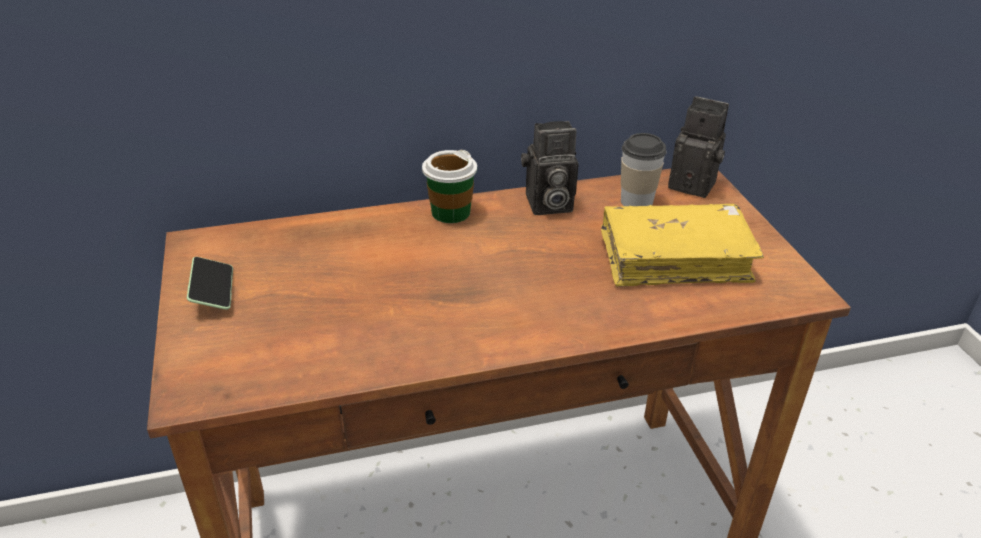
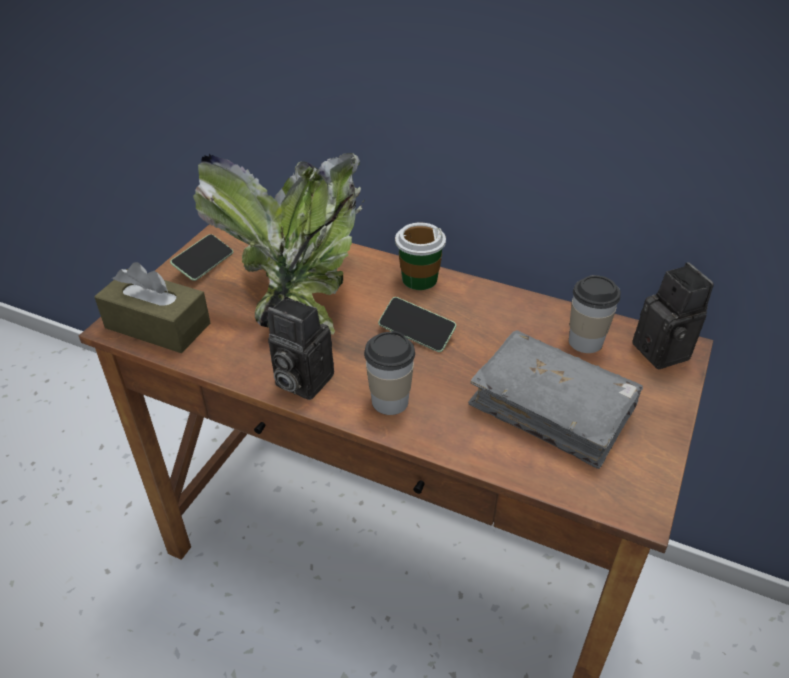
camera: 40 degrees right, 5 degrees up
(237, 371) = (158, 326): none -> brown tissue box
(353, 272) = (298, 293): none -> potted plant
(504, 254) = (416, 332): none -> phone
(547, 205) = (502, 308): camera -> camera (300, 381)
(553, 317) = (390, 401): none -> cup
(674, 258) = (552, 408): yellow book -> grey book

